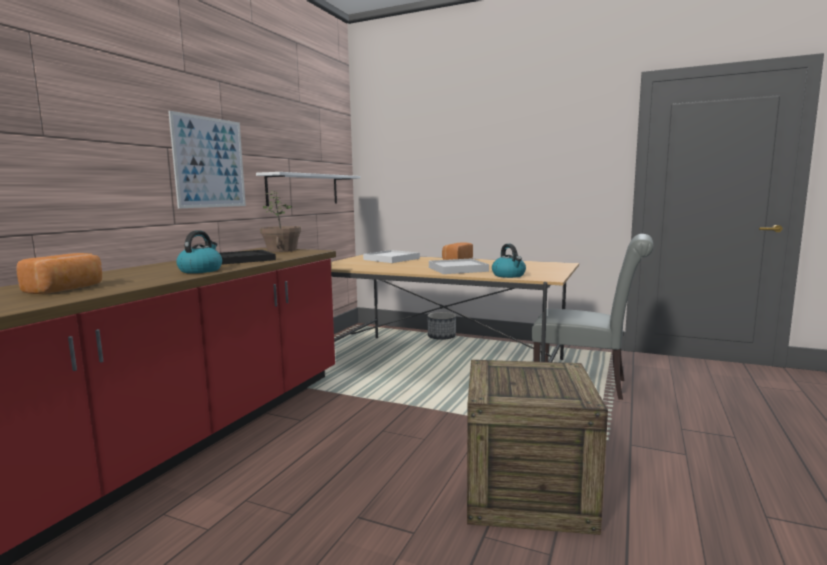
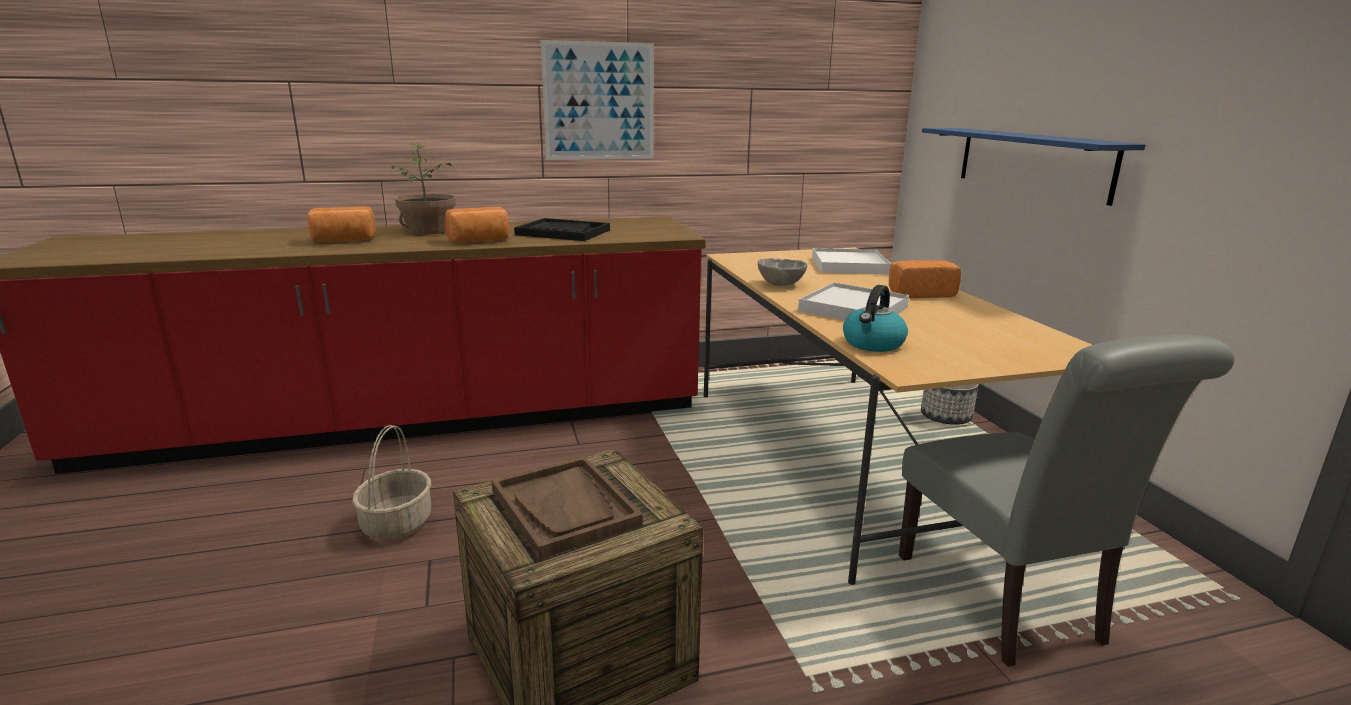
camera: 50 degrees right, 10 degrees up
(201, 270) = (479, 240): kettle -> bread
(282, 250) = (661, 226): potted plant -> potted plant (429, 230)
(284, 519) = (397, 523): none -> basket
(304, 189) = (777, 136): white shelf -> none
(395, 269) = (780, 284): none -> grey bowl
(456, 194) = (1032, 162): none -> blue shelf
(528, 382) = (565, 508): none -> brown tray

